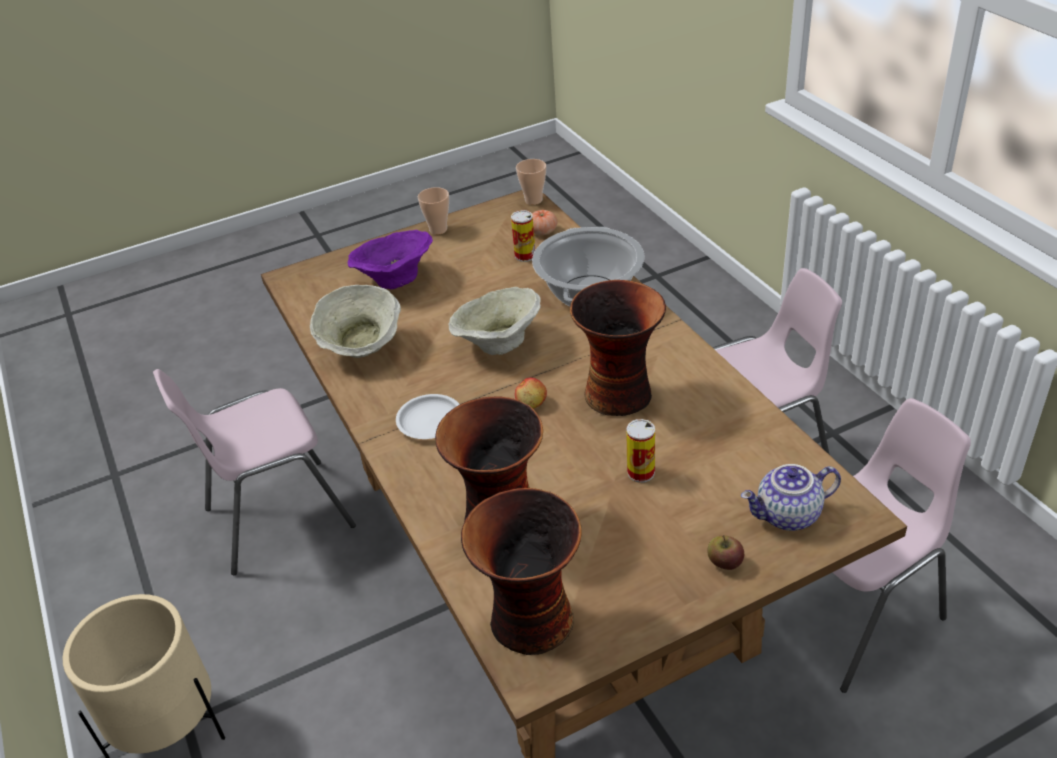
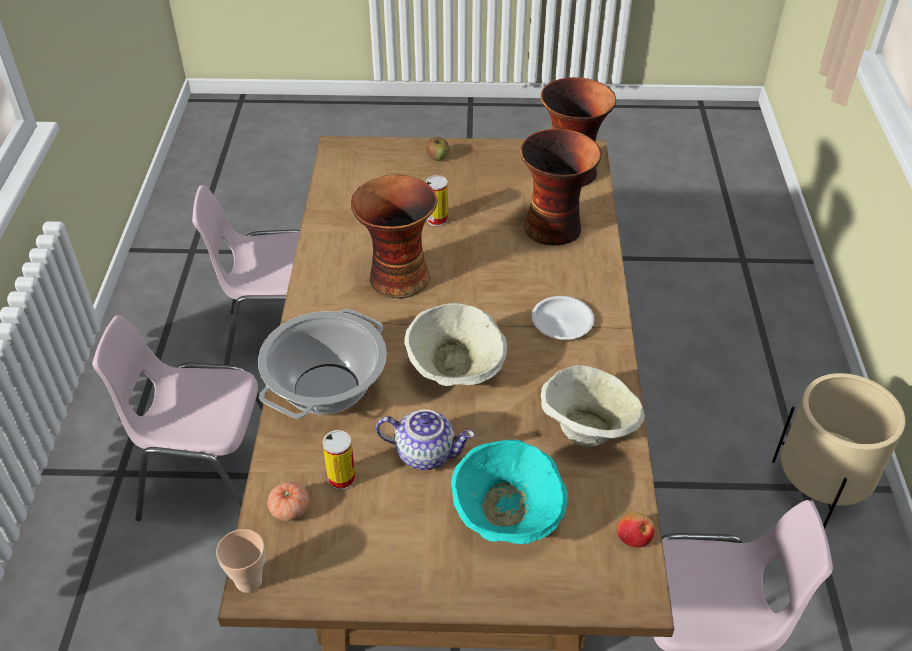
camera: 155 degrees left, 5 degrees up
(395, 280) = (508, 517): purple bowl -> turquoise bowl
(438, 230) = (405, 589): cup -> none
(531, 403) = (471, 300): apple -> apple (634, 537)
(788, 516) = (376, 163): teapot -> teapot (426, 453)

